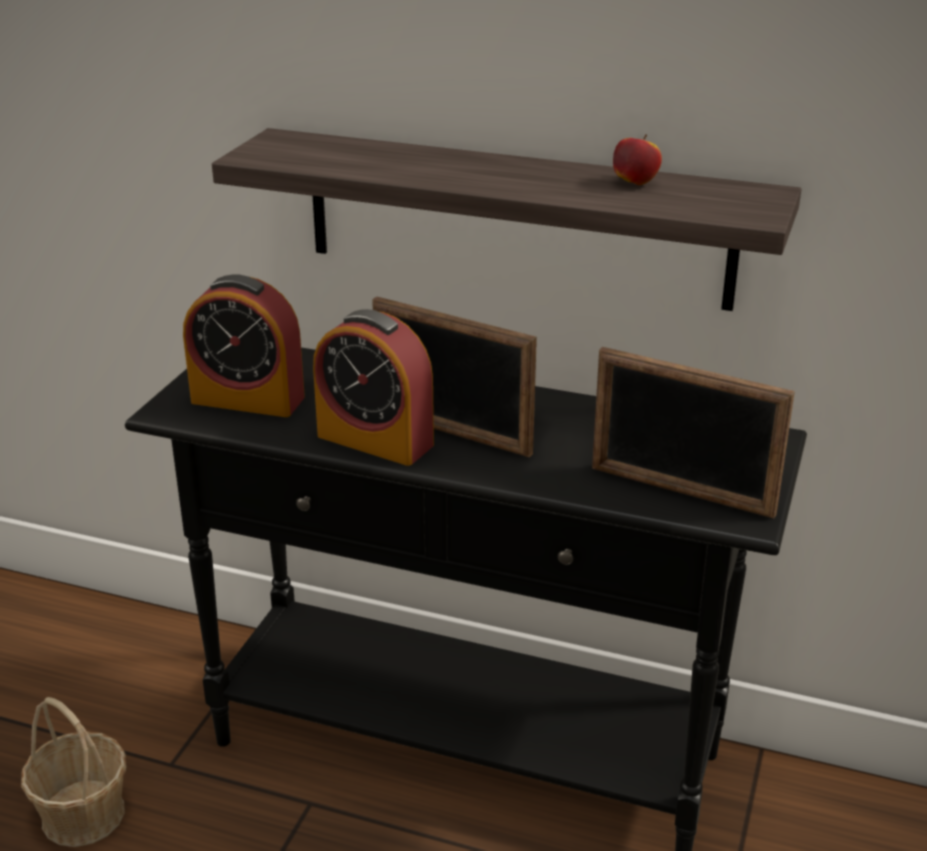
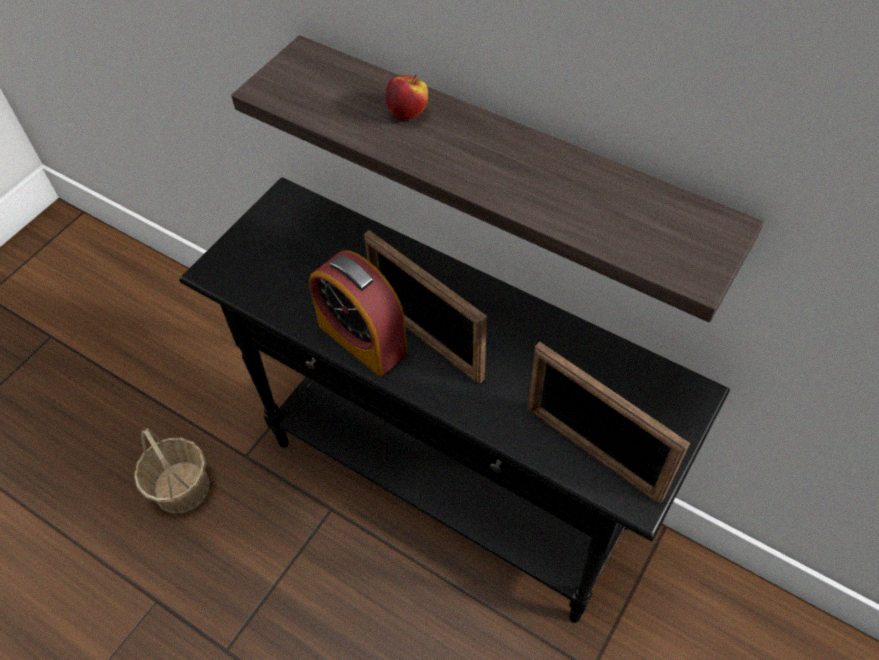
camera: 15 degrees right, 25 degrees up
(248, 399) = (277, 267): alarm clock -> none
(635, 183) = (601, 189): apple -> apple (408, 113)

